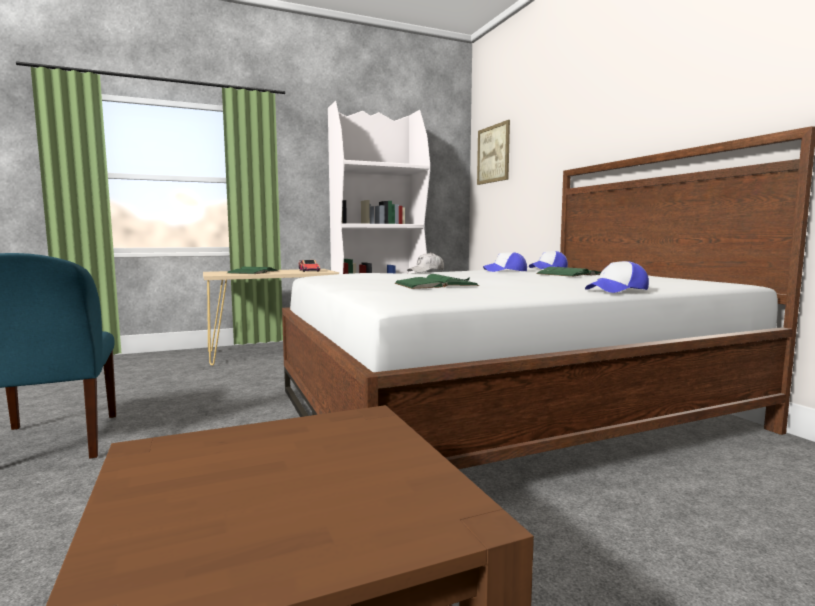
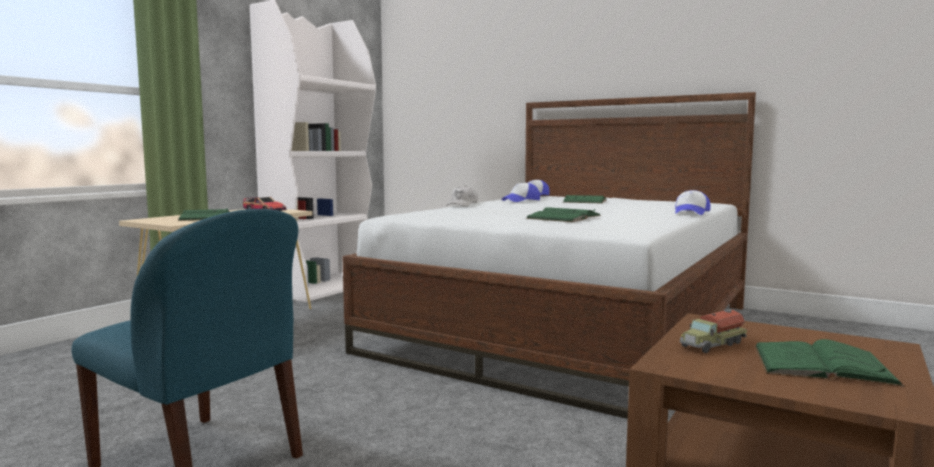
camera: 35 degrees left, 0 degrees up
(265, 444) = (712, 345): none -> toy truck
(273, 508) = (822, 365): none -> green book
(493, 154) = (421, 75): picture -> none

